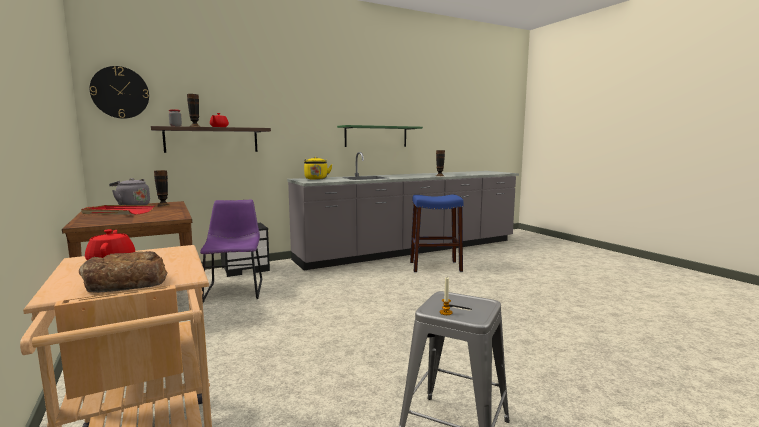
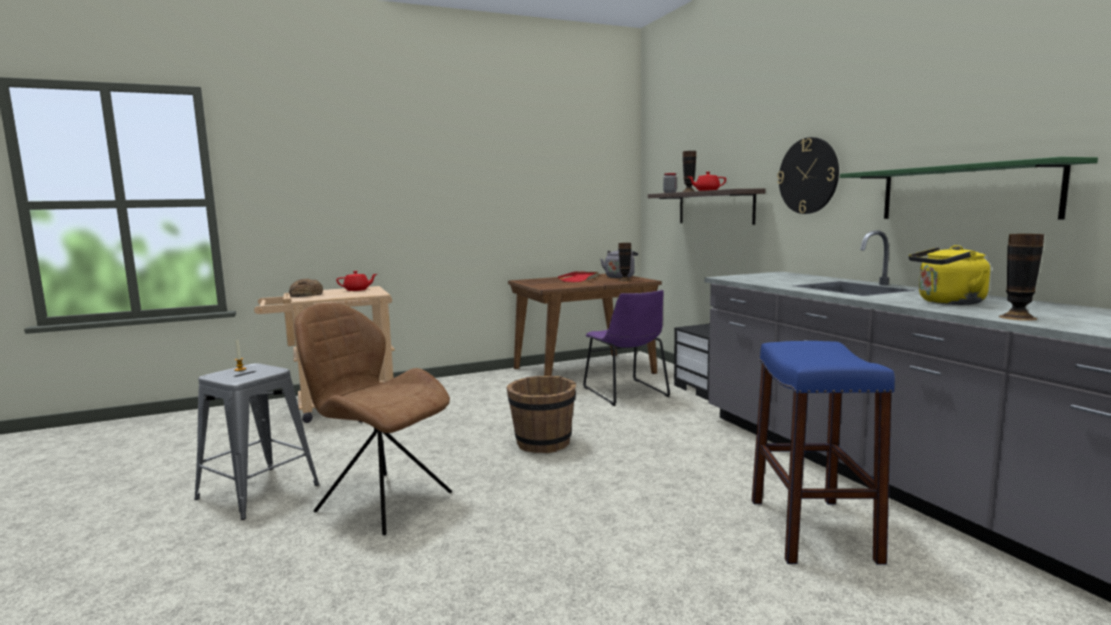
camera: 95 degrees right, 0 degrees up
(120, 92) = (660, 158): wall clock -> wall clock (808, 176)
(234, 289) = (627, 393): purple chair -> purple chair turned 75 degrees clockwise
(316, 179) = (782, 276): yellow kettle -> yellow kettle (947, 302)
(338, 313) = (543, 443): none -> brown bucket
(447, 359) = (381, 501): none -> brown chair

